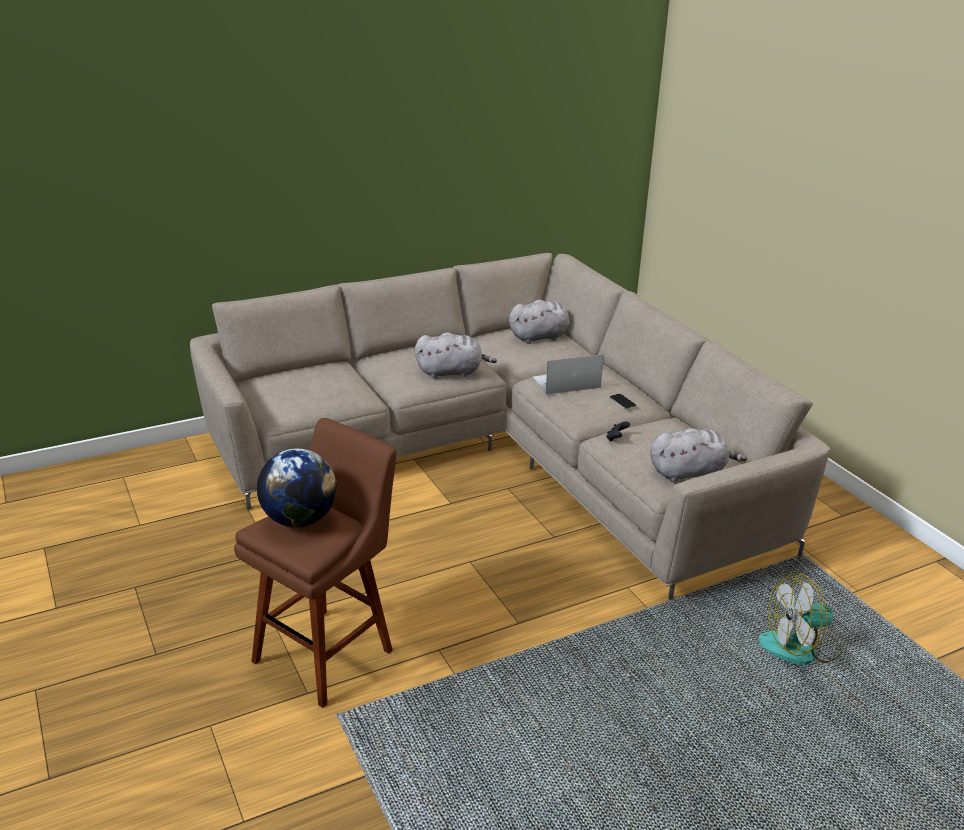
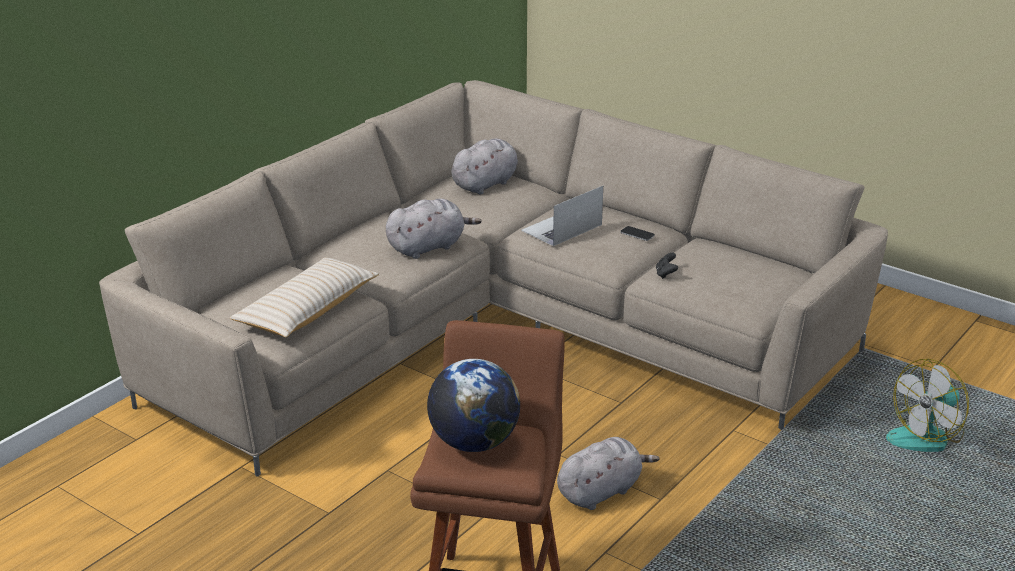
camera: 25 degrees left, 0 degrees up
(322, 396) = (307, 310): none -> beige pillow
(690, 473) = (765, 289): grey plush toy -> grey plush toy (601, 491)

